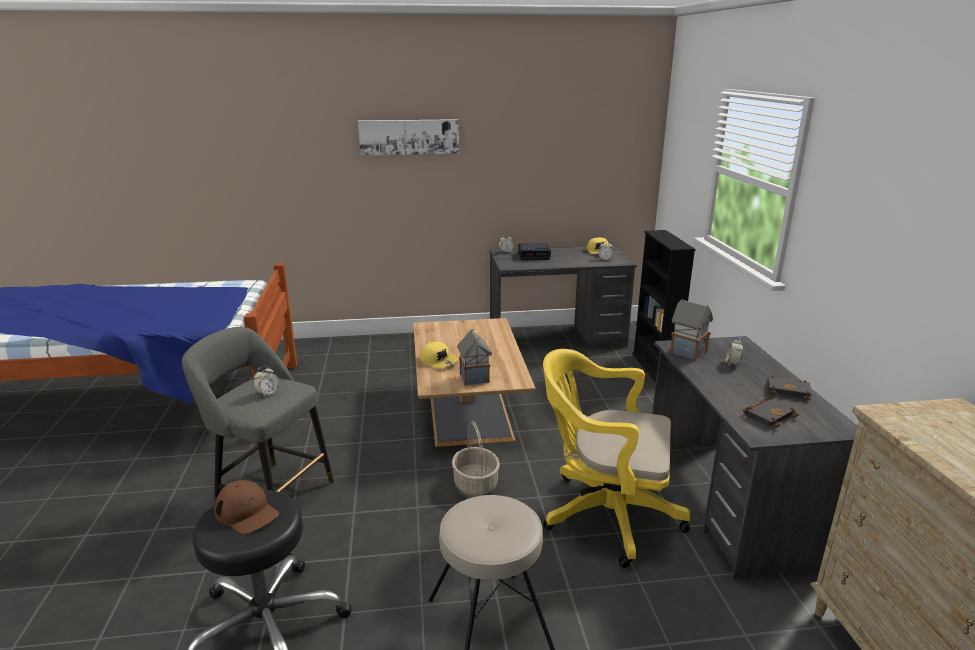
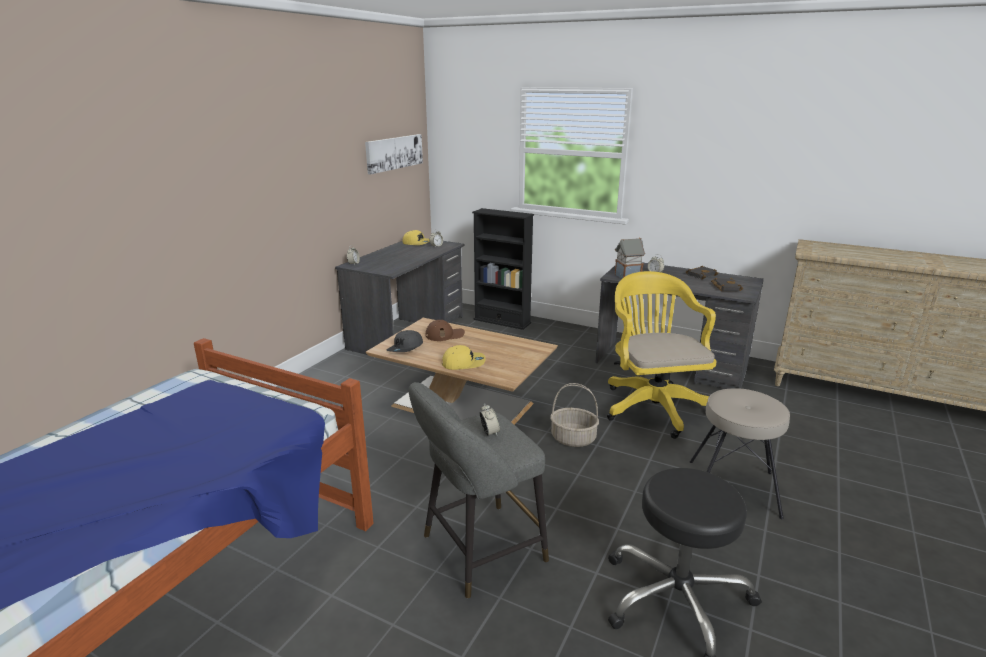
camera: 55 degrees left, 0 degrees up
(247, 513) = (685, 492): brown cap -> brown cap (445, 335)
(409, 137) = (252, 154): picture -> picture (394, 153)
(437, 332) = (406, 348): none -> grey cap
(474, 379) = (515, 359): toy house -> none
(534, 255) = (383, 259): alarm clock -> none
(604, 514) = (652, 405): yellow office chair -> yellow office chair turned 120 degrees clockwise

